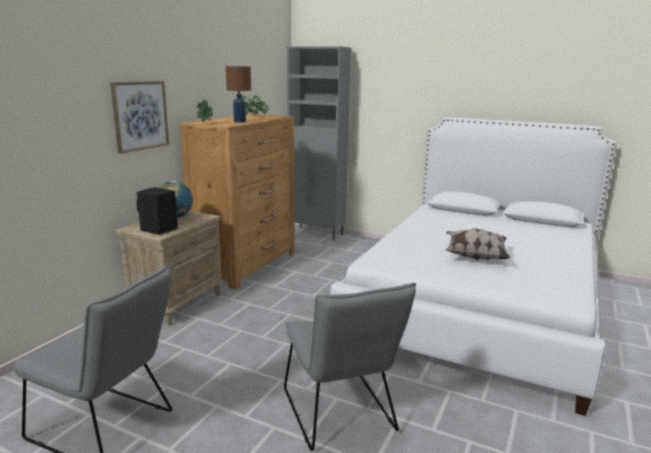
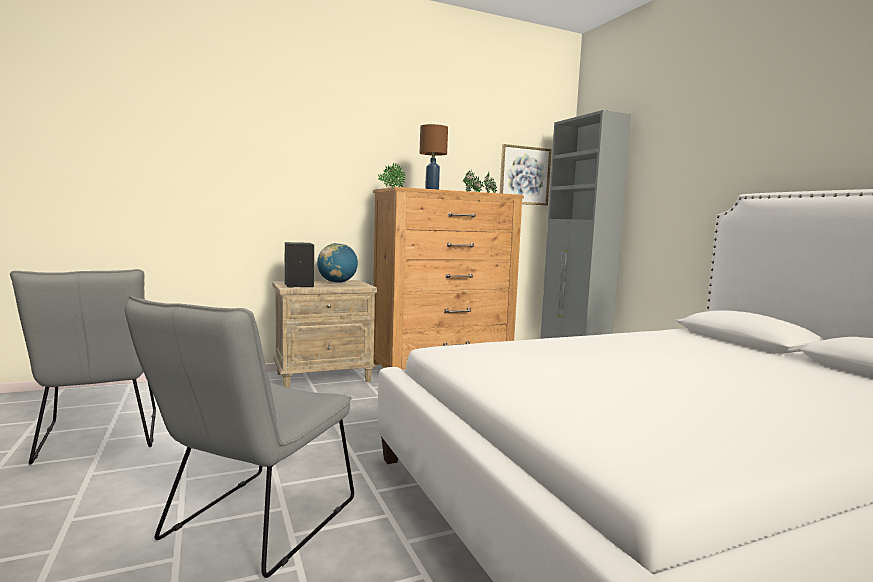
camera: 40 degrees right, 10 degrees down
(140, 115) = (323, 175): picture -> picture (524, 175)
(474, 257) = (613, 379): pillow -> none

